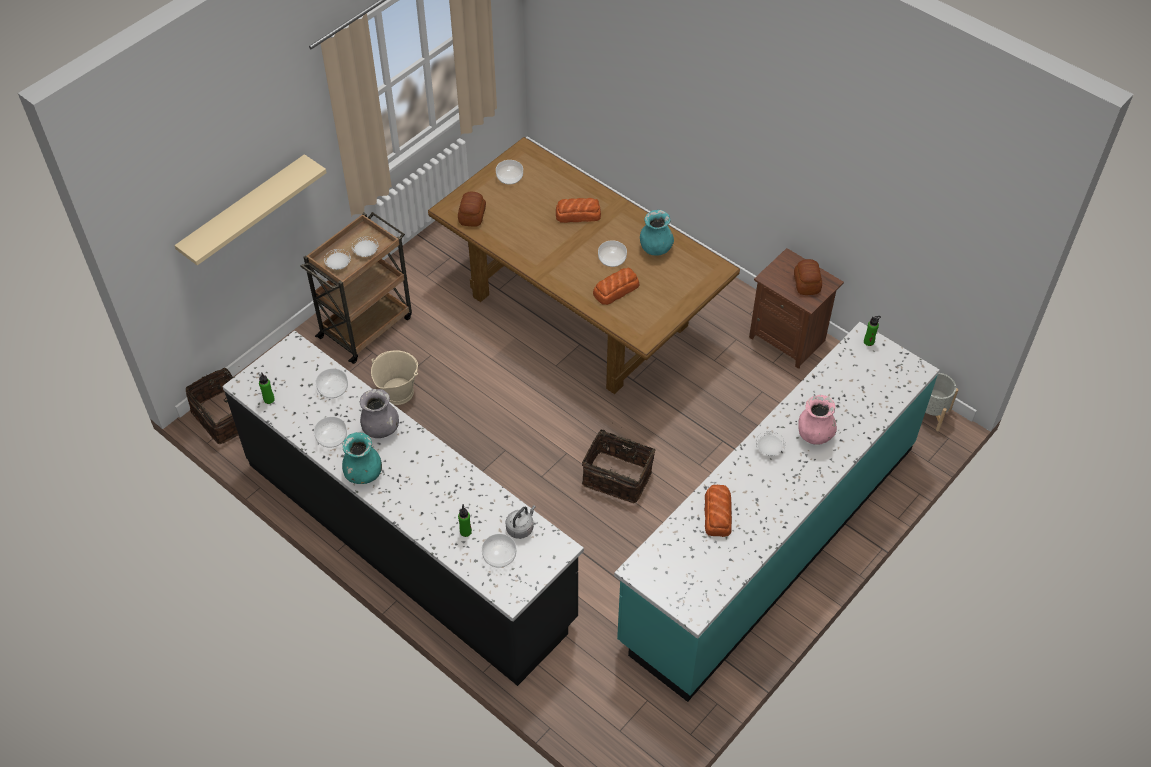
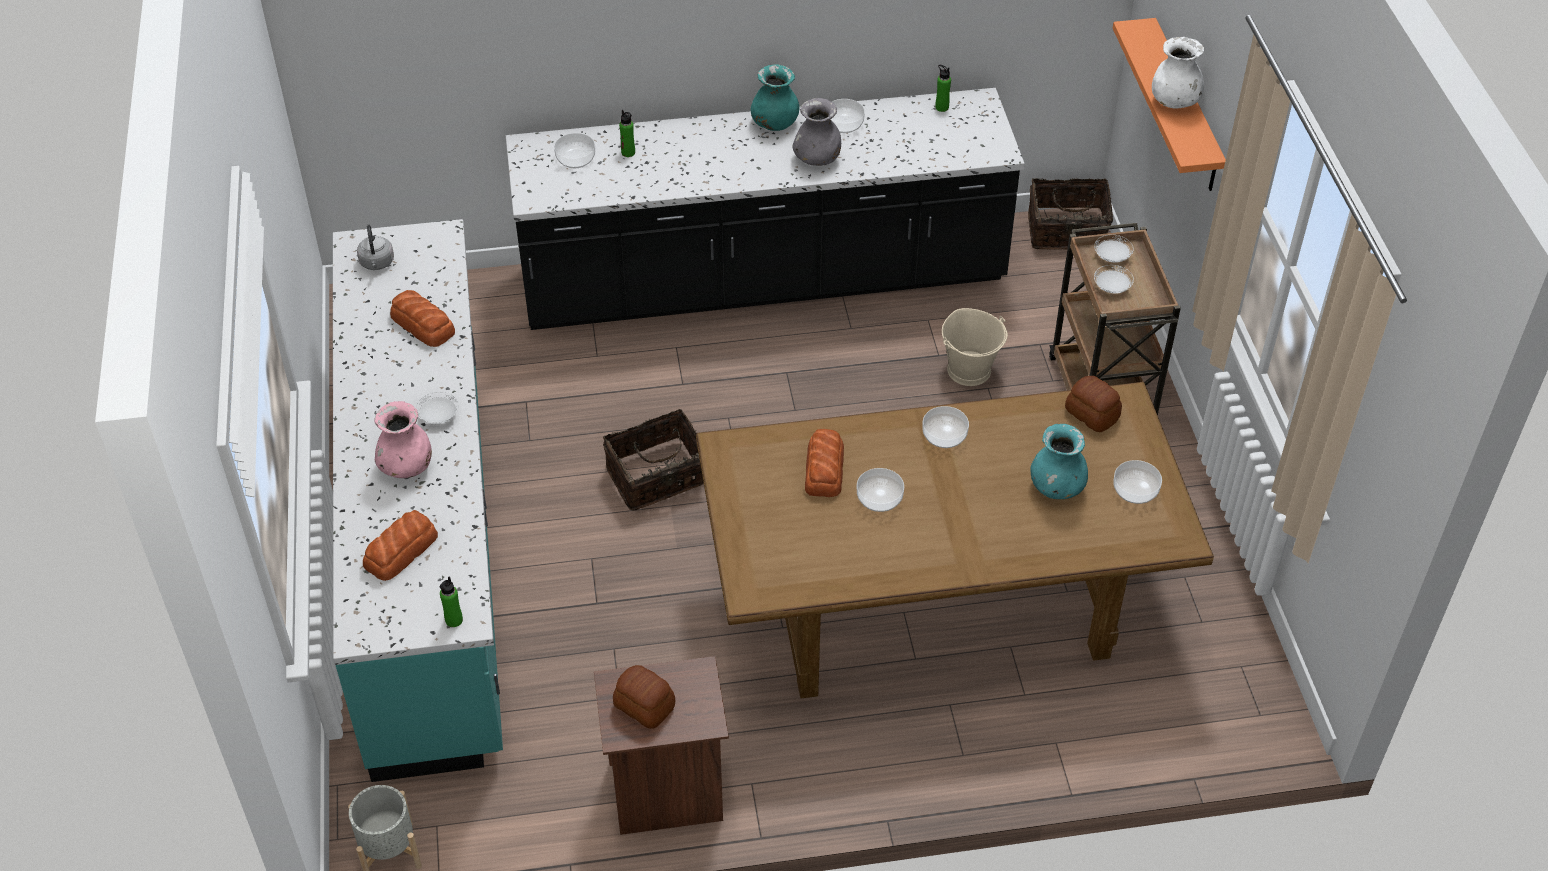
camera: 130 degrees right, 5 degrees down
(244, 211) = (1185, 107): beige shelf -> orange shelf
(263, 197) = (1174, 101): none -> white vase
(333, 389) = (907, 152): bowl -> bowl (944, 436)
(521, 528) = (586, 187): grey kettle -> grey kettle (377, 263)
(577, 214) = (996, 516): bread -> bread (402, 551)
(655, 248) = (853, 553): turquoise vase -> turquoise vase (1057, 488)

